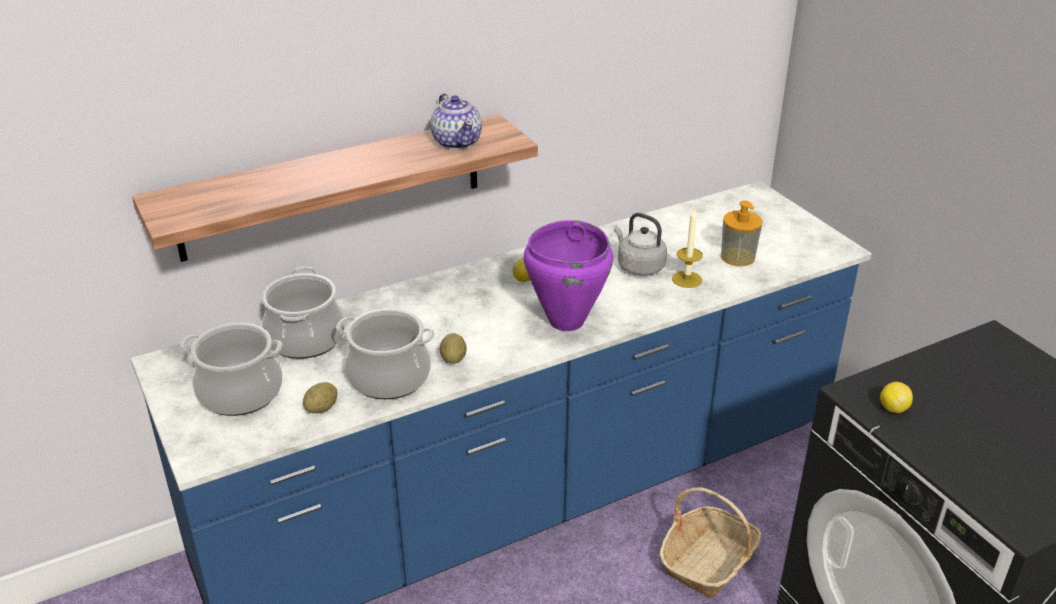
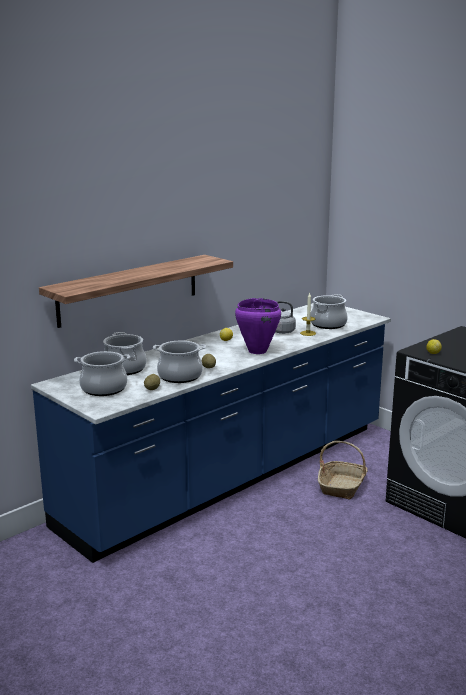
camera: 15 degrees left, 15 degrees down
(457, 142) = (192, 262): teapot -> none
(738, 257) = (328, 324): soap dispenser -> cooking pot

